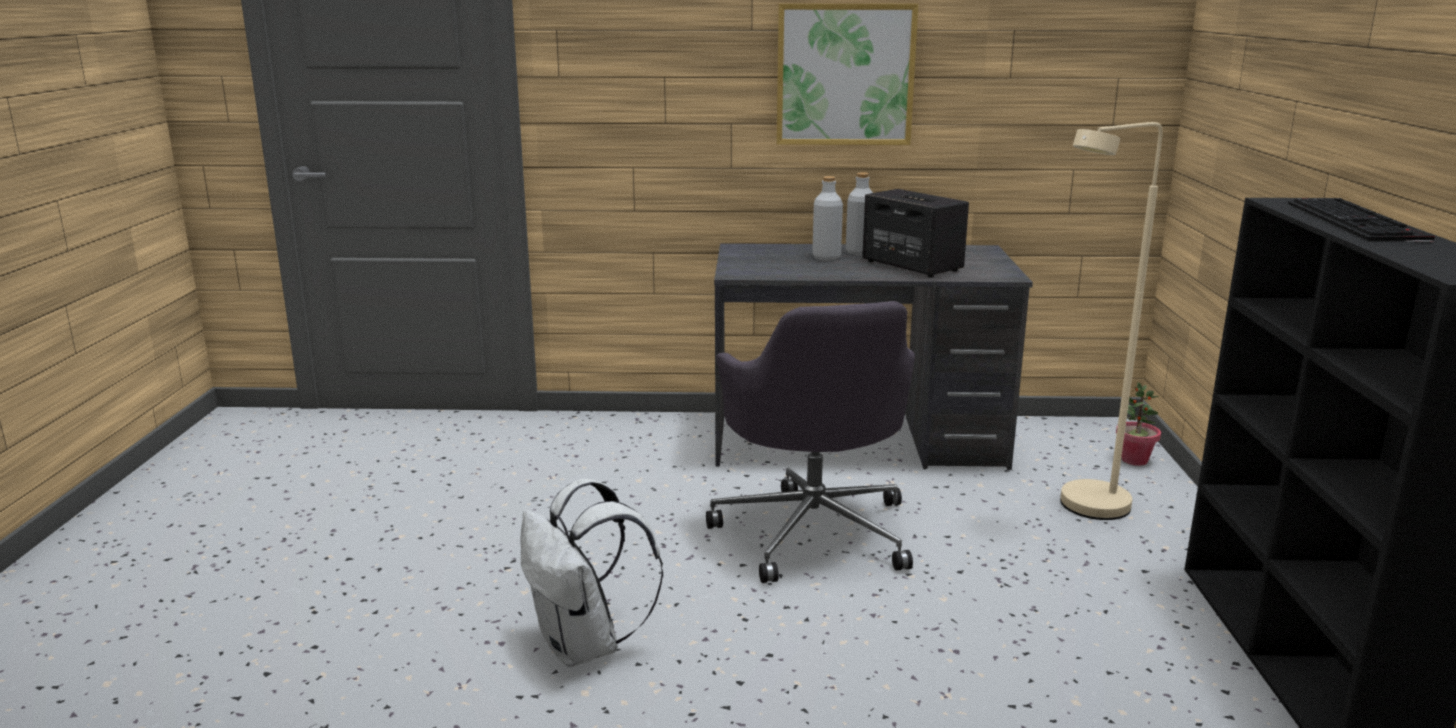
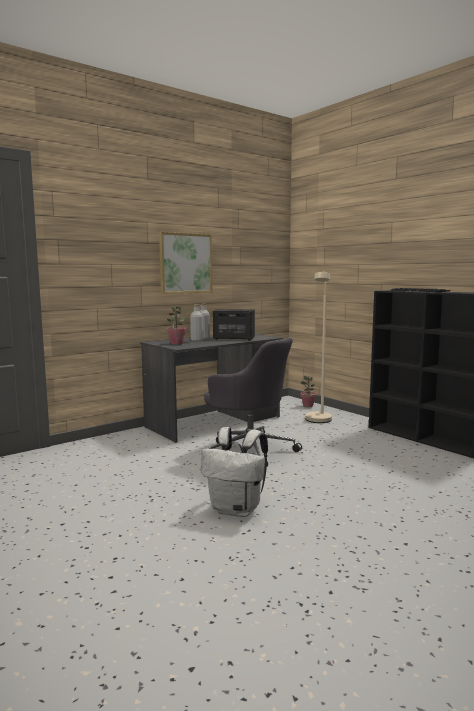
camera: 40 degrees left, 10 degrees down
(763, 260) = (176, 343): none -> potted plant

